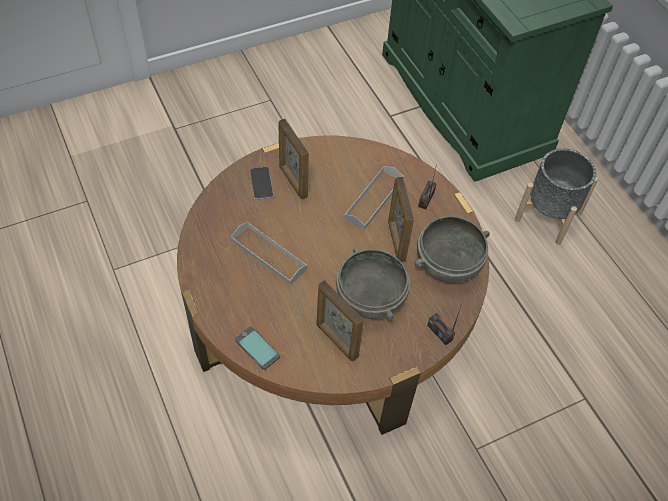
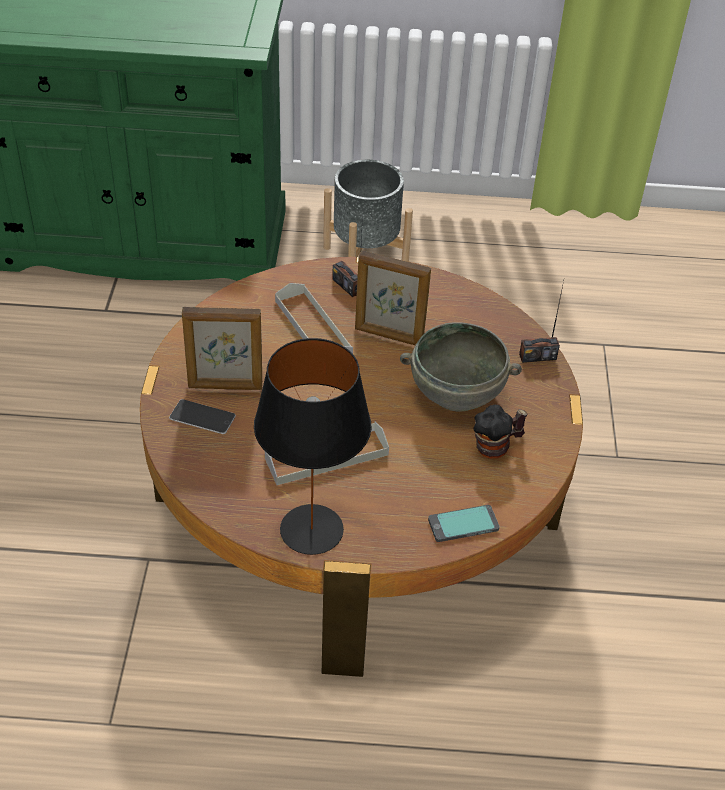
camera: 60 degrees left, 10 degrees down
(207, 272) = (310, 530): none -> black table lamp
(336, 341) = (496, 446): picture frame -> mug
(447, 264) = (450, 310): grey bowl -> none

